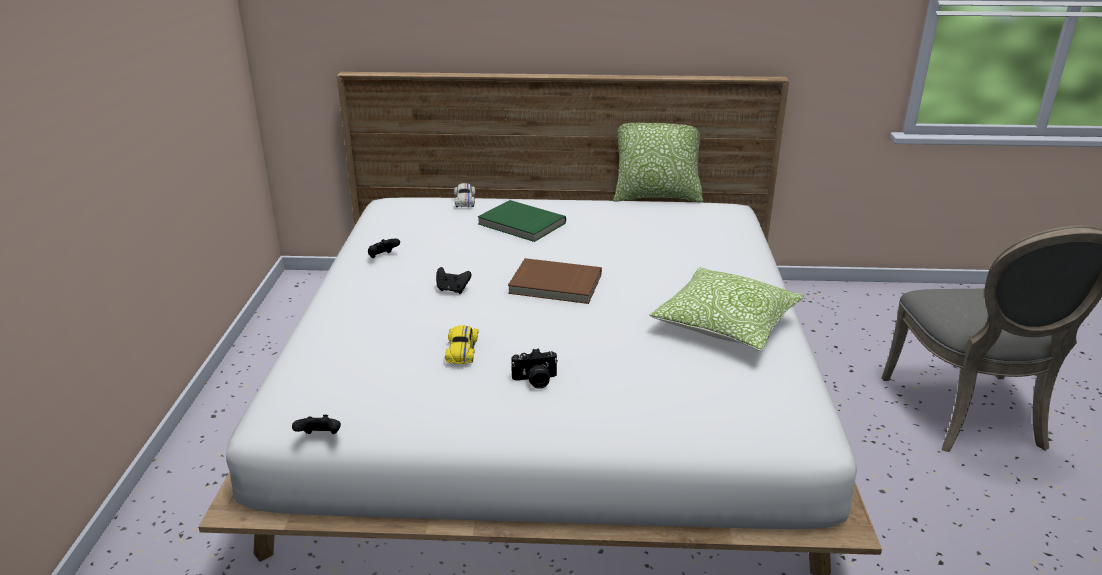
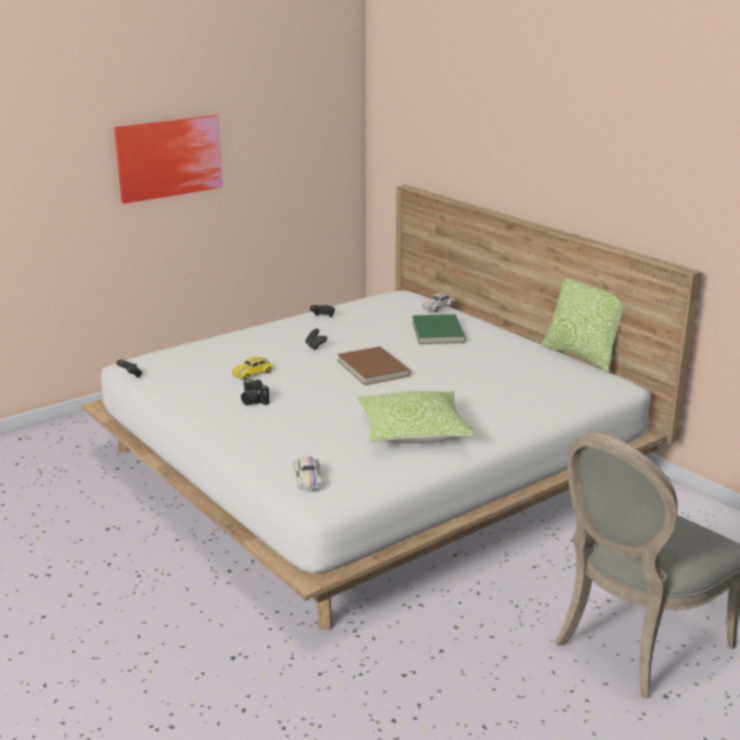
camera: 50 degrees right, 5 degrees down
(94, 96) = (169, 158): none -> picture
(770, 424) = (308, 479): none -> white toy car

